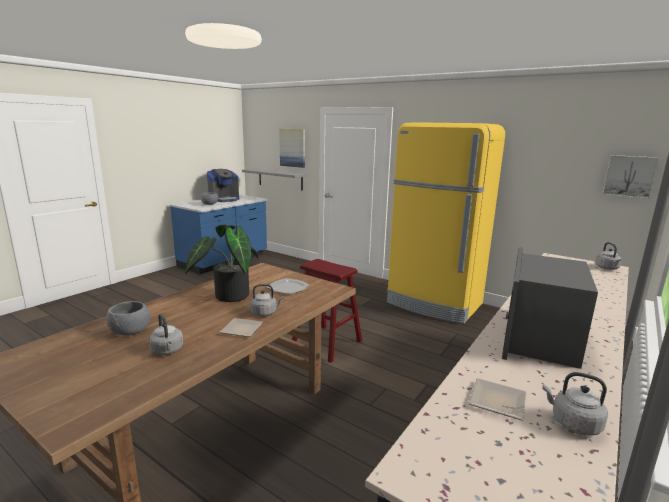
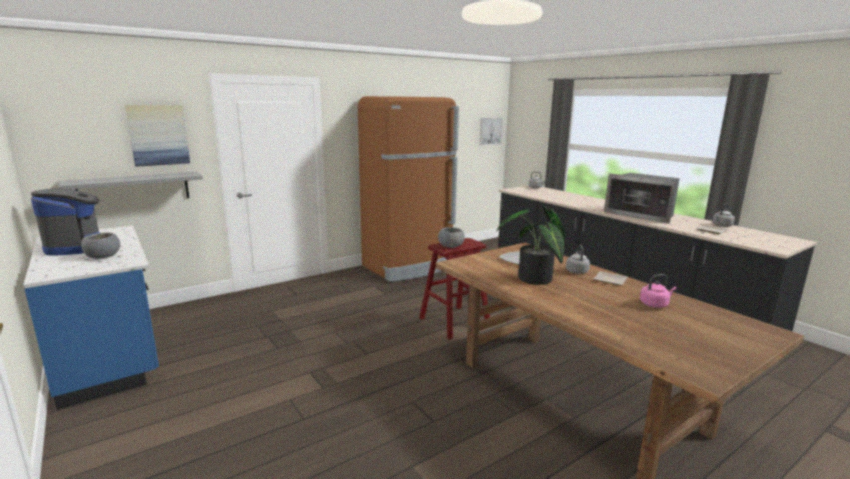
camera: 70 degrees left, 0 degrees up
(130, 331) = (620, 319): grey bowl -> grey bowl (450, 246)
(167, 351) = (655, 304): grey kettle -> pink kettle
(434, 304) = (408, 267): yellow fridge -> brown fridge

